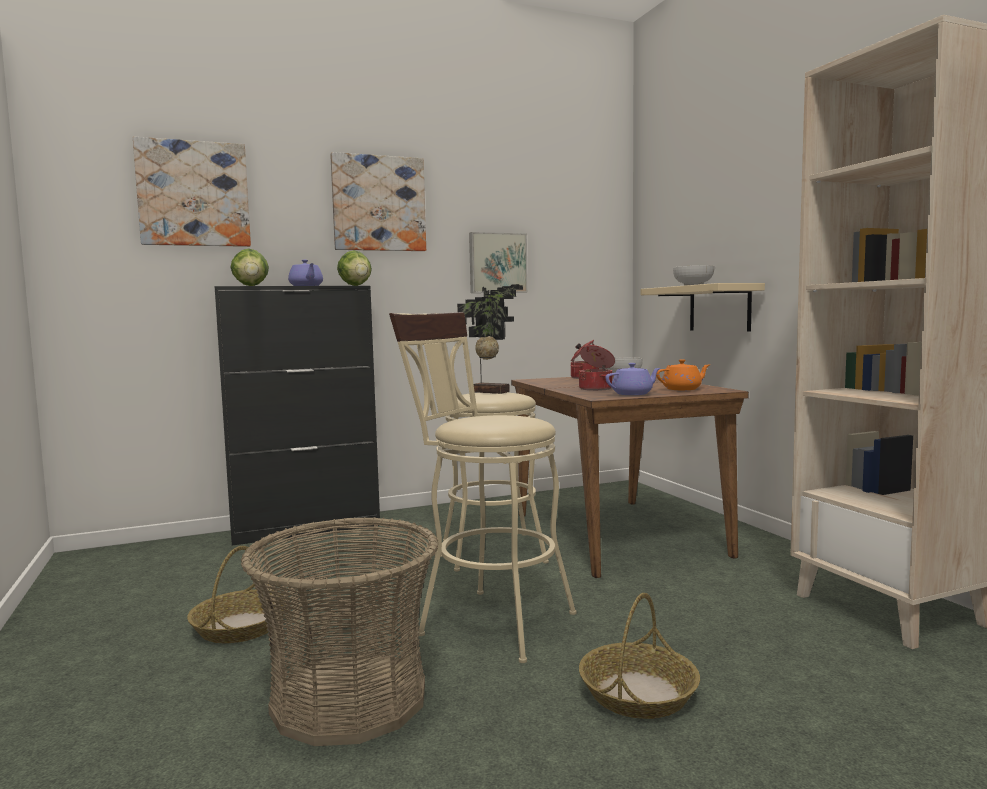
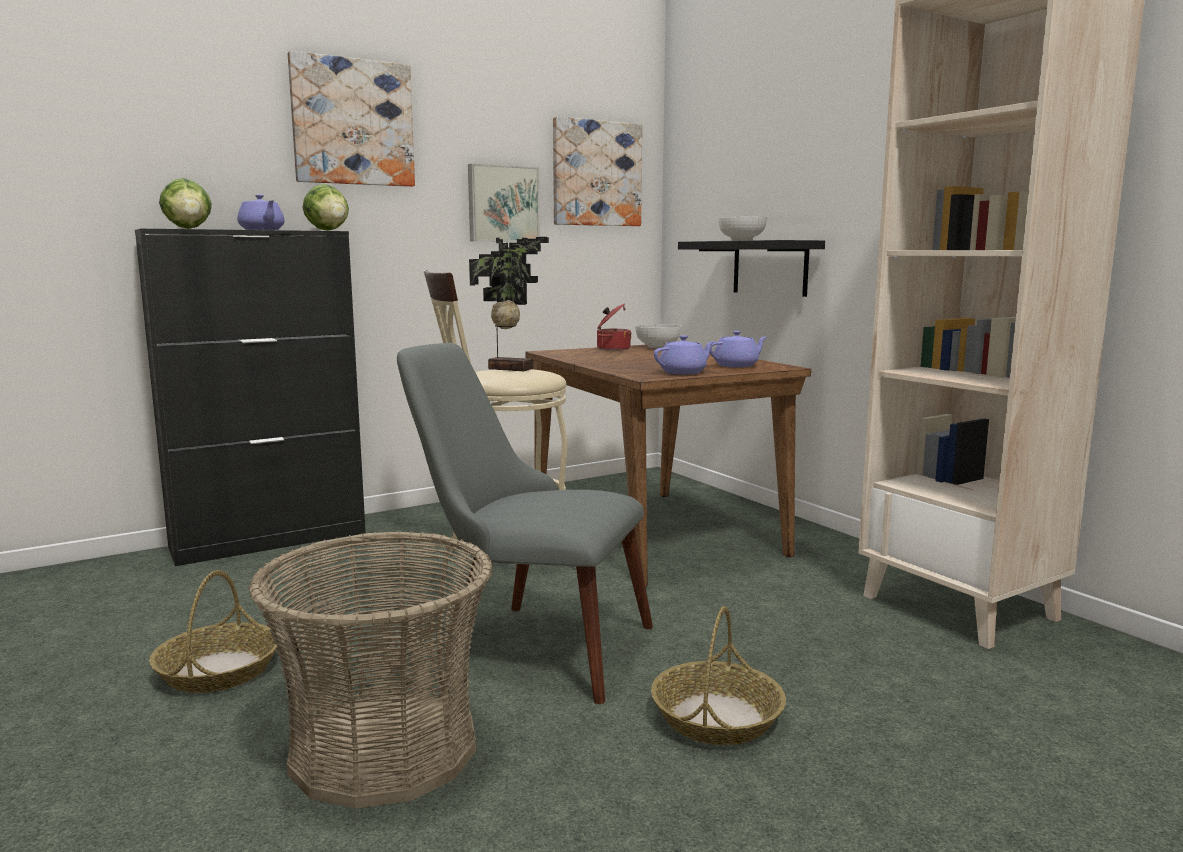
camera: 10 degrees left, 5 degrees up
(194, 194) = (100, 100): picture -> picture (596, 174)
(486, 621) = (526, 645): beige stool -> grey chair
(596, 389) = (637, 365): cooking pot -> none
(682, 389) = (737, 365): orange teapot -> purple teapot
(719, 308) = (770, 268): beige shelf -> black shelf

